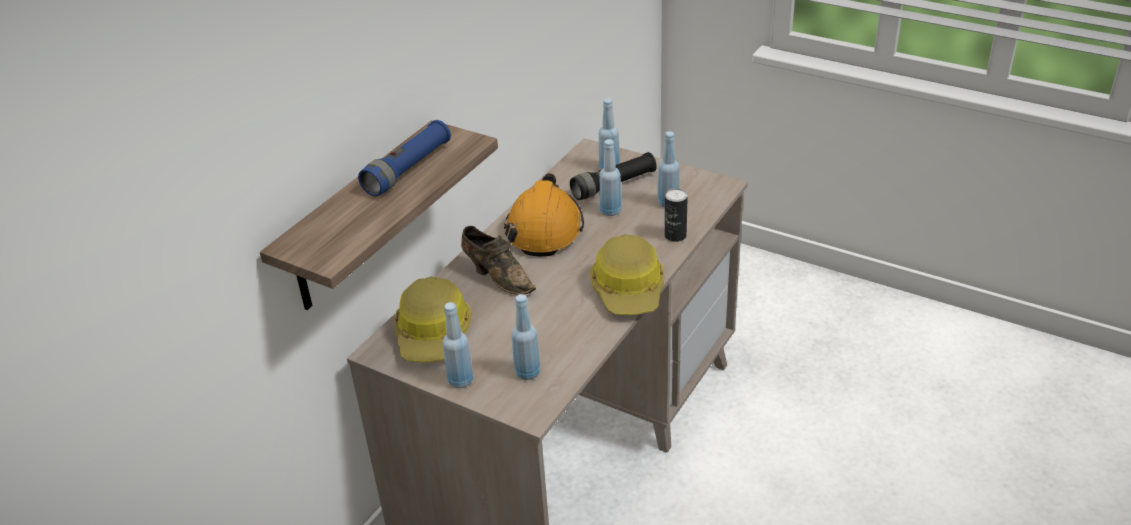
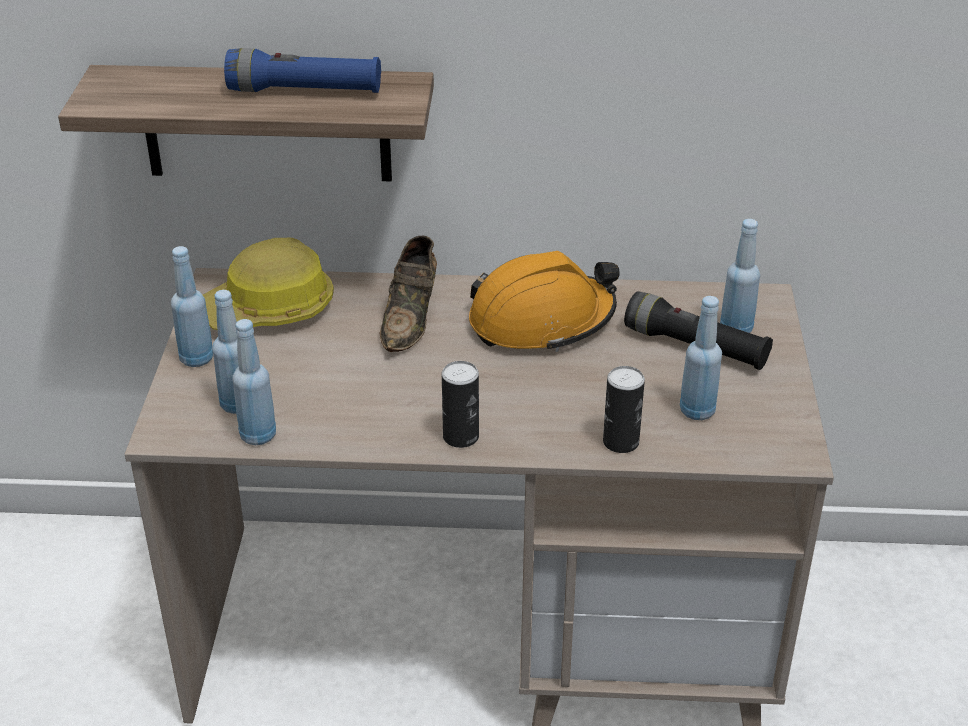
camera: 60 degrees right, 0 degrees up
(610, 211) = (630, 363): blue bottle -> blue bottle (258, 435)
(629, 289) = (461, 437): hard hat -> can

